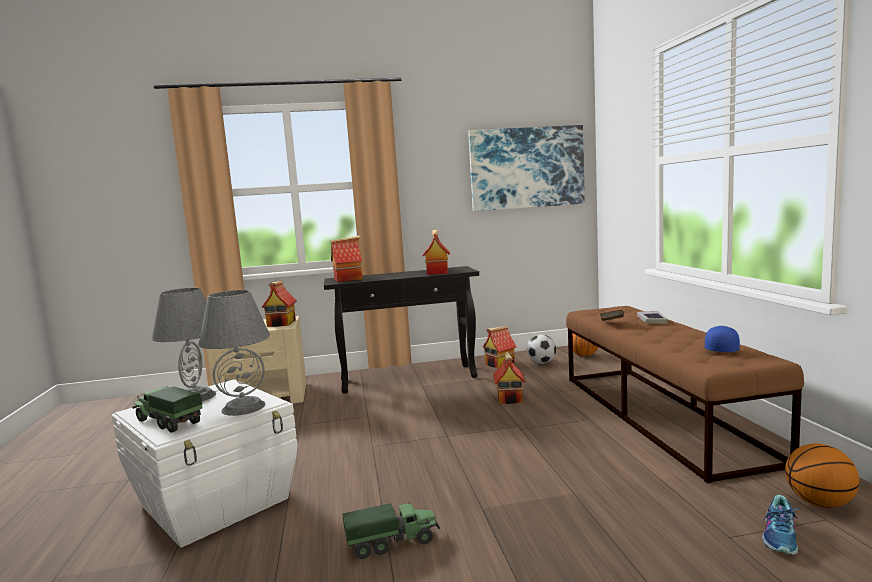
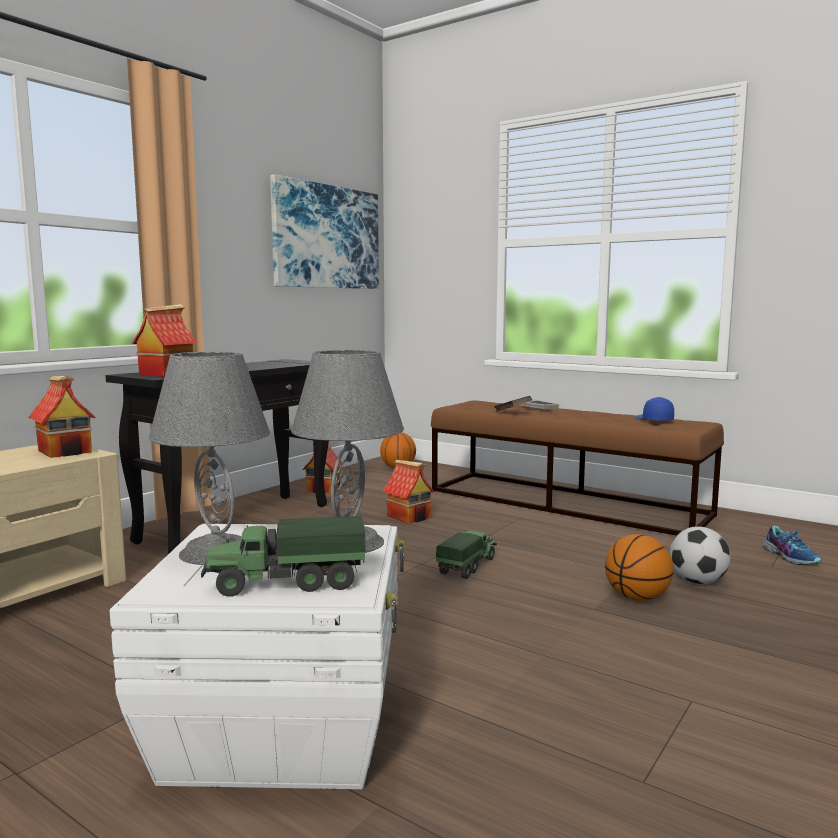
camera: 45 degrees left, 0 degrees up
(393, 542) = (588, 664): toy truck -> toy truck (468, 566)
(437, 272) = (276, 364): toy house -> none
(541, 363) = (369, 480): football -> football (697, 581)
(820, 503) = (767, 532): basketball -> basketball (637, 598)

